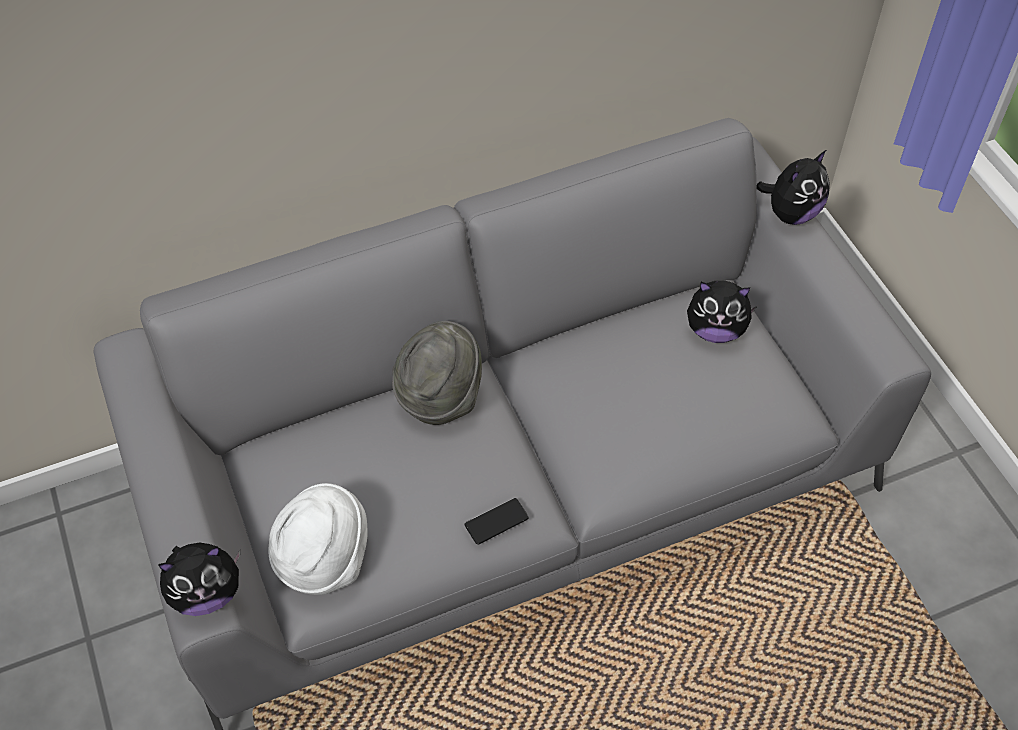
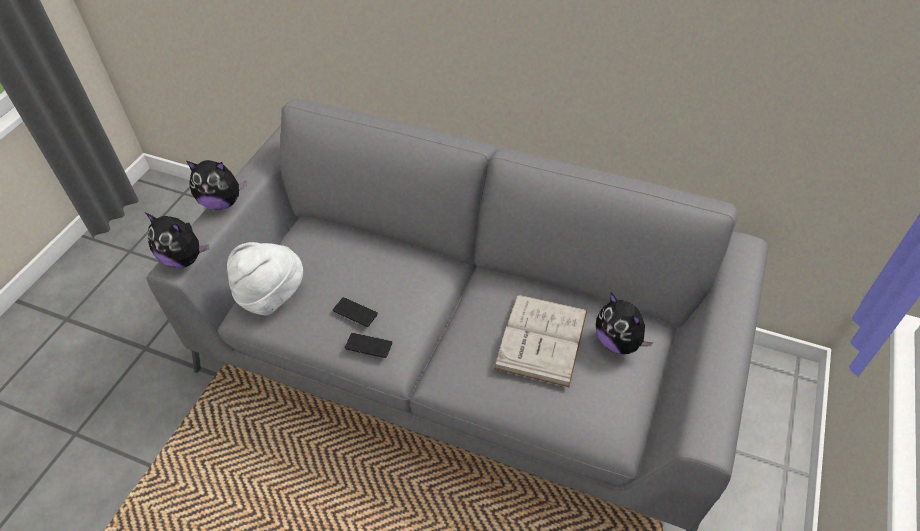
camera: 45 degrees right, 5 degrees down
(440, 395) = (417, 259): grey hat -> none
(444, 500) = (355, 312): none -> phone
(652, 379) = (541, 339): none -> white book
(791, 213) = (736, 301): plush toy -> plush toy (222, 202)

